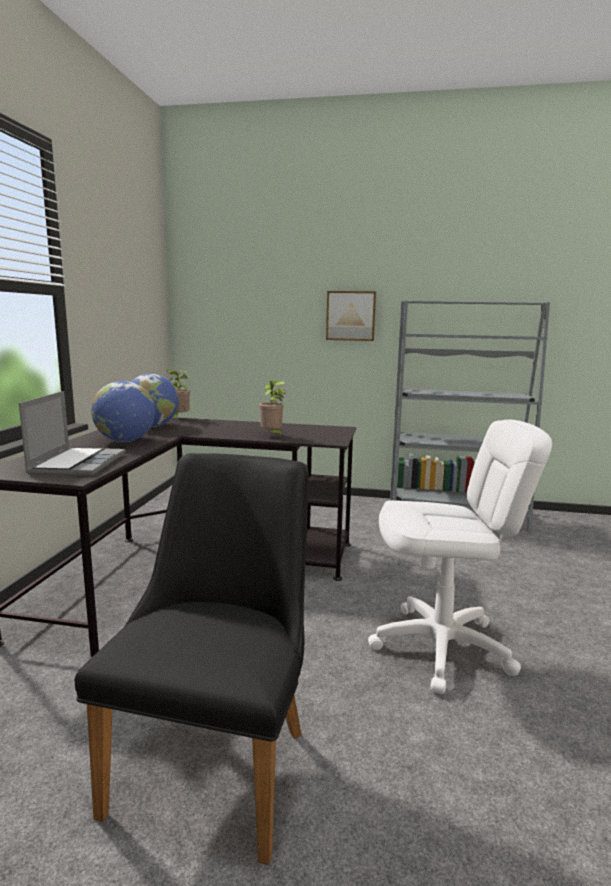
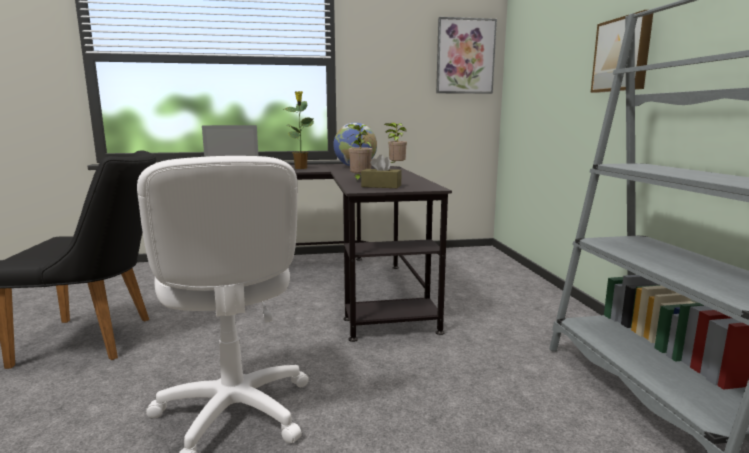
camera: 70 degrees right, 0 degrees up
(125, 441) = (301, 168): globe -> potted plant
(150, 290) = (465, 56): none -> picture
(318, 435) = (381, 186): none -> brown tissue box

